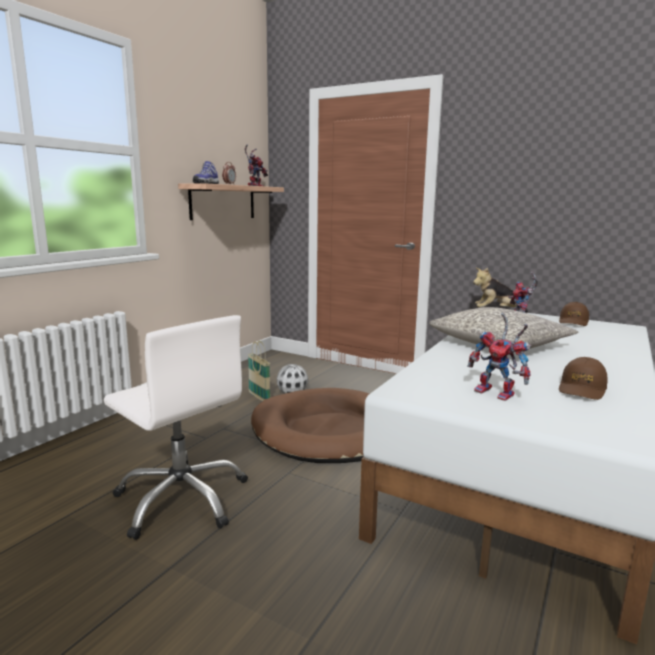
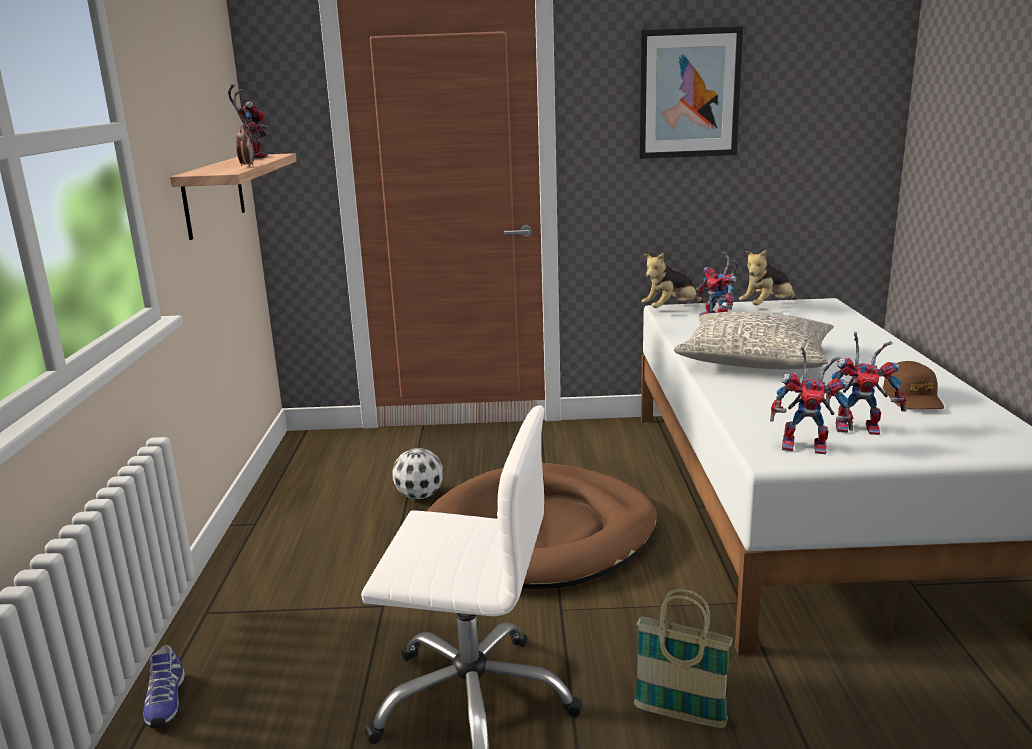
camera: 30 degrees left, 5 degrees up
(205, 184) = (211, 170): shoe -> shoe (165, 703)
(259, 397) = (377, 516): basket -> basket (680, 715)
(435, 393) = (808, 446): none -> toy robot
(532, 157) = (689, 93): none -> picture
(573, 321) = (767, 307): brown cap -> plush toy

